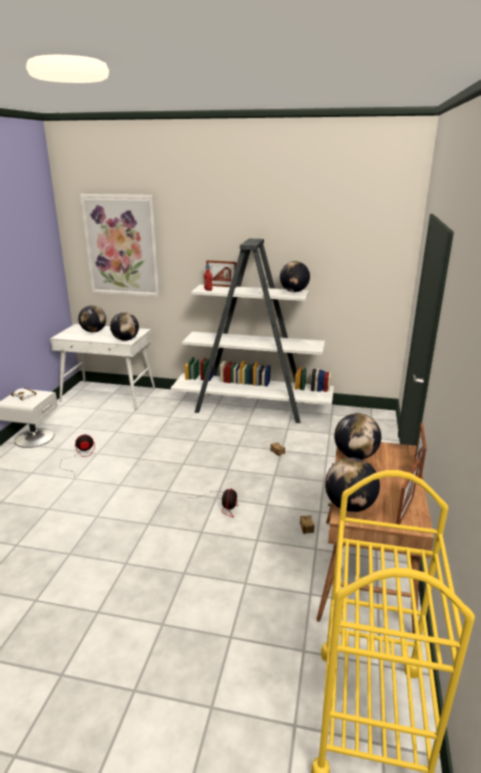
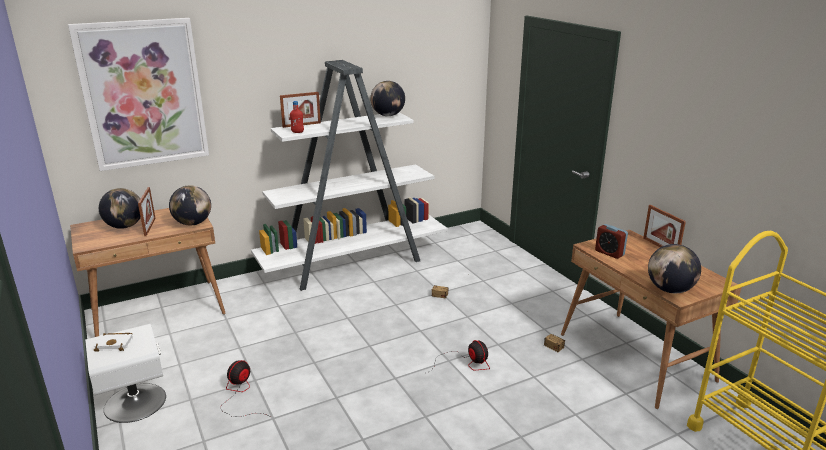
camera: 40 degrees left, 0 degrees up
(109, 395) = (158, 311): white desk -> brown desk
(355, 455) = (609, 253): globe -> alarm clock
(404, 512) = (702, 277): picture frame -> picture frame (150, 227)

